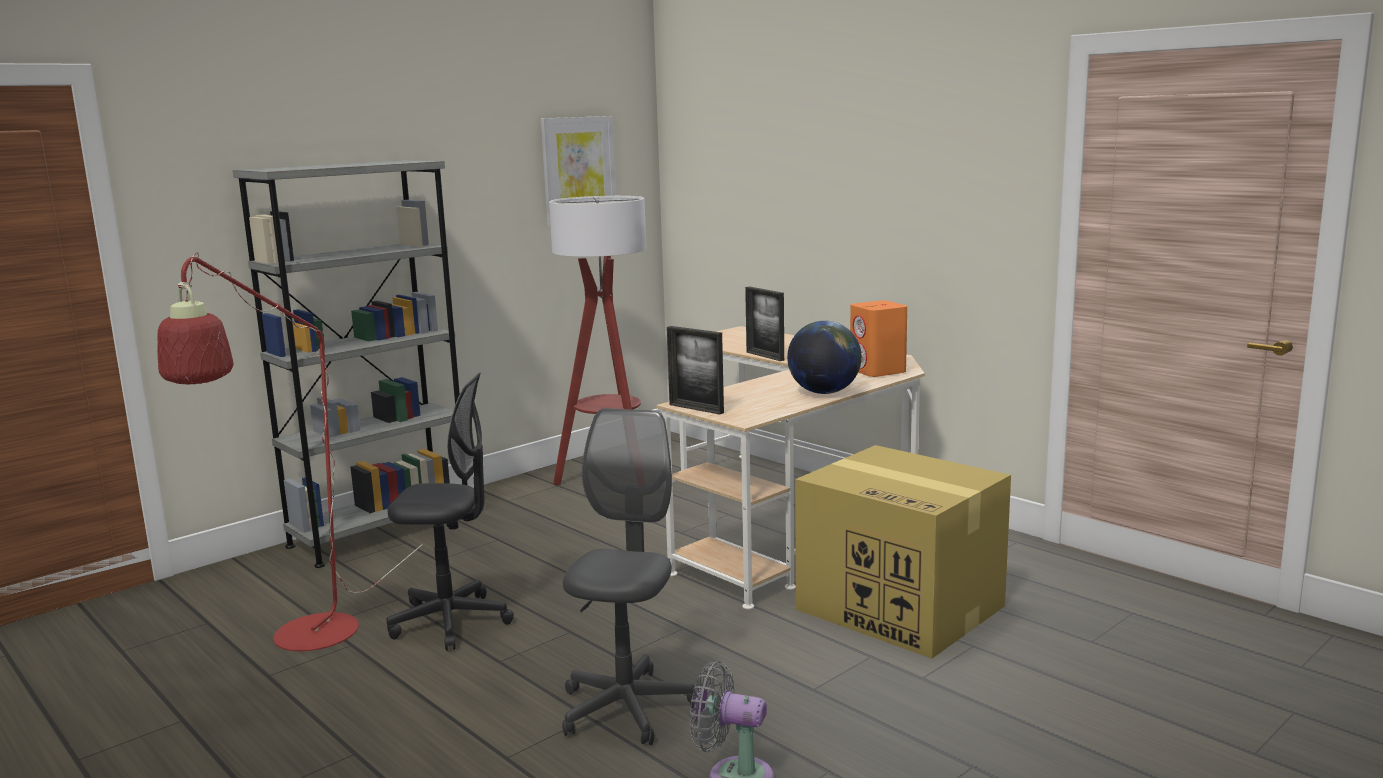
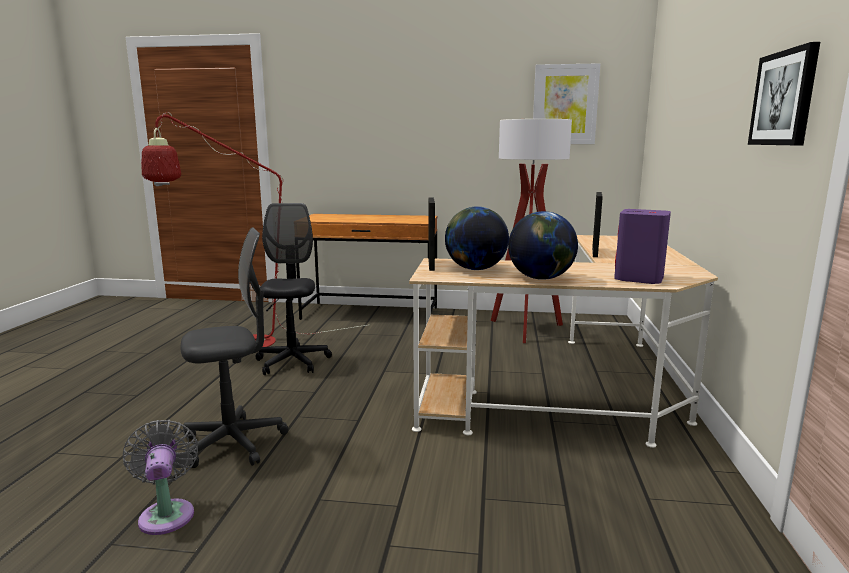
camera: 50 degrees right, 0 degrees up
(381, 532) = (370, 313): grey bookcase -> brown desk
(451, 622) = (292, 362): black office chair -> black office chair turned 150 degrees counterclockwise
(747, 400) = (475, 269): none -> globe
(878, 371) = (638, 278): orange speaker -> purple speaker
(902, 608) = (501, 491): cardboard box -> none
(978, 196) = (784, 98): none -> picture

